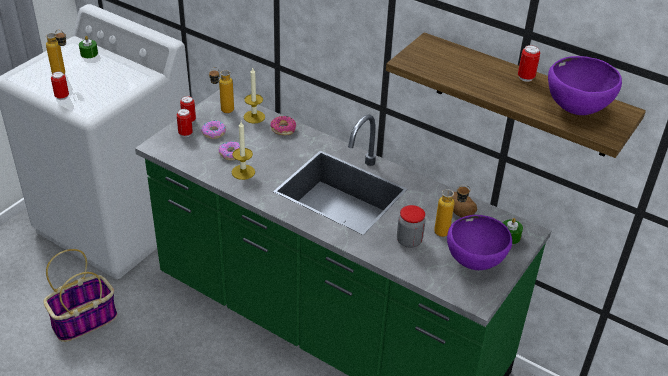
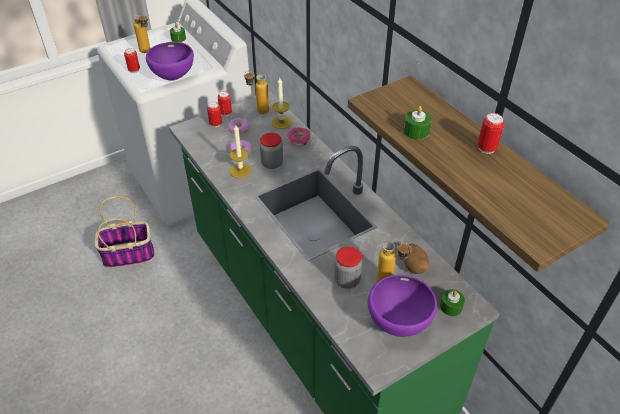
camera: 25 degrees right, 5 degrees up
(270, 157) = (272, 163): none -> jar
(462, 76) = (416, 131): none -> green candle
(577, 110) = (521, 201): purple bowl -> purple bowl (173, 77)

